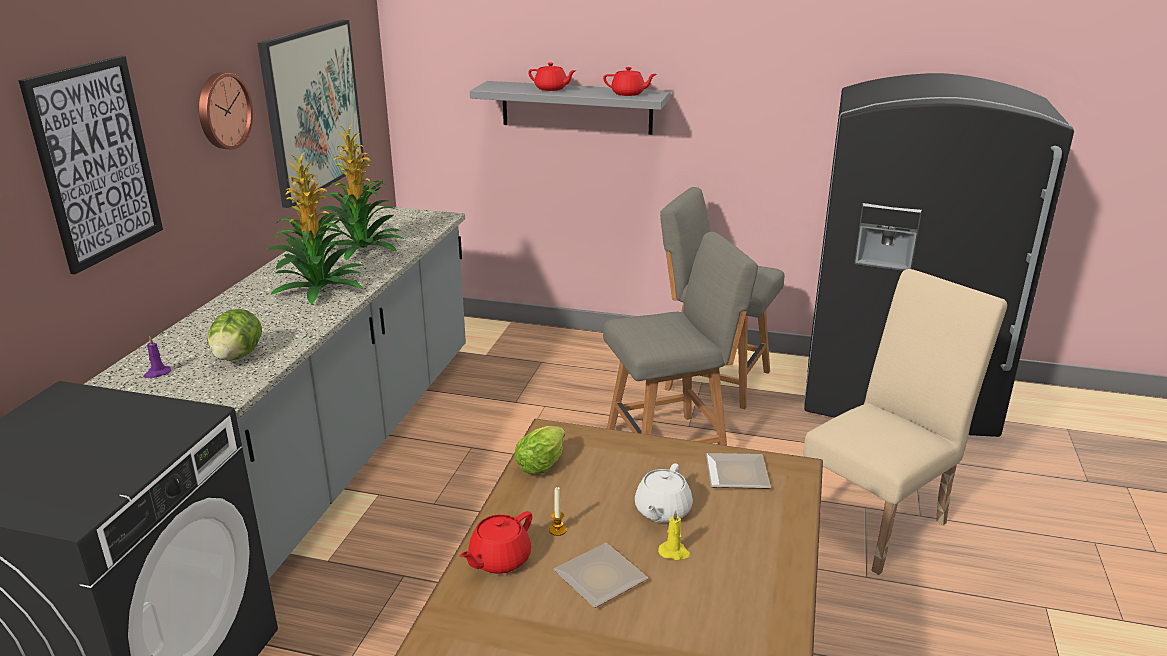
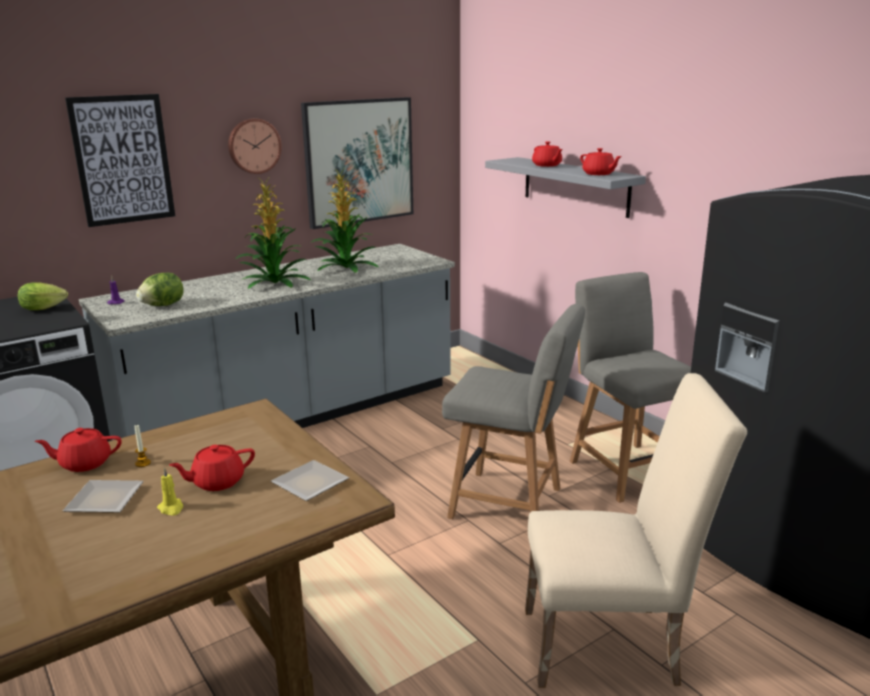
camera: 40 degrees right, 5 degrees down
(543, 463) = (215, 424): lettuce -> lettuce (46, 308)
(662, 511) = (217, 482): white teapot -> red teapot

